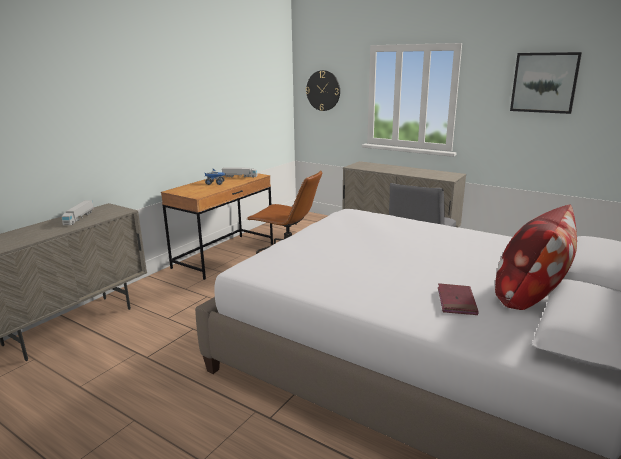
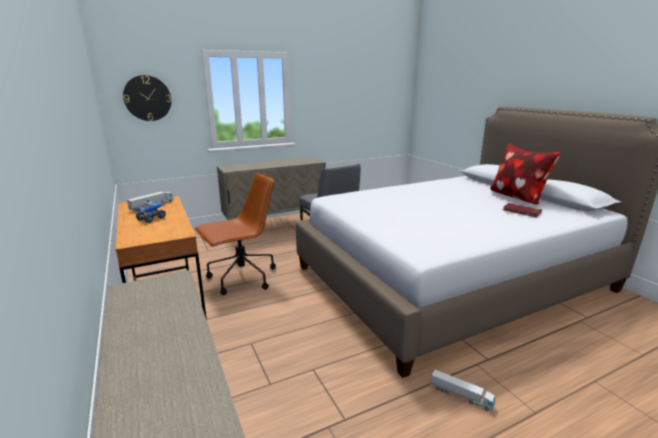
camera: 60 degrees left, 0 degrees up
(79, 218) = (148, 316): toy truck -> toy truck (460, 396)
(544, 82) = (345, 84): picture -> none

